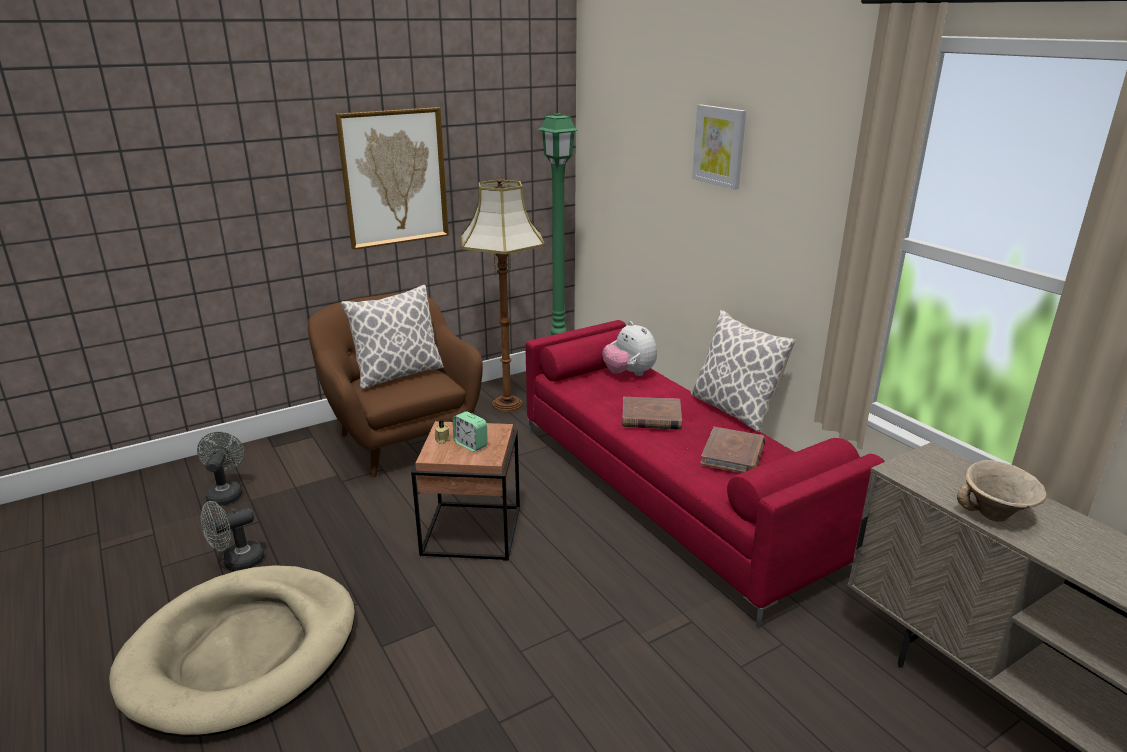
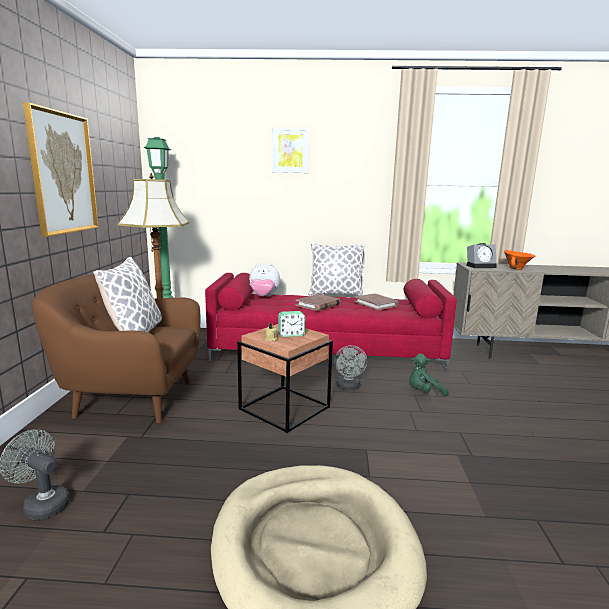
camera: 55 degrees left, 10 degrees down
(237, 562) = (175, 523): grey fan -> grey fan (348, 387)
(645, 625) = (424, 392): none -> green plush toy
(936, 472) = (481, 266): none -> alarm clock
(996, 515) = (517, 269): beige bowl -> orange bowl

